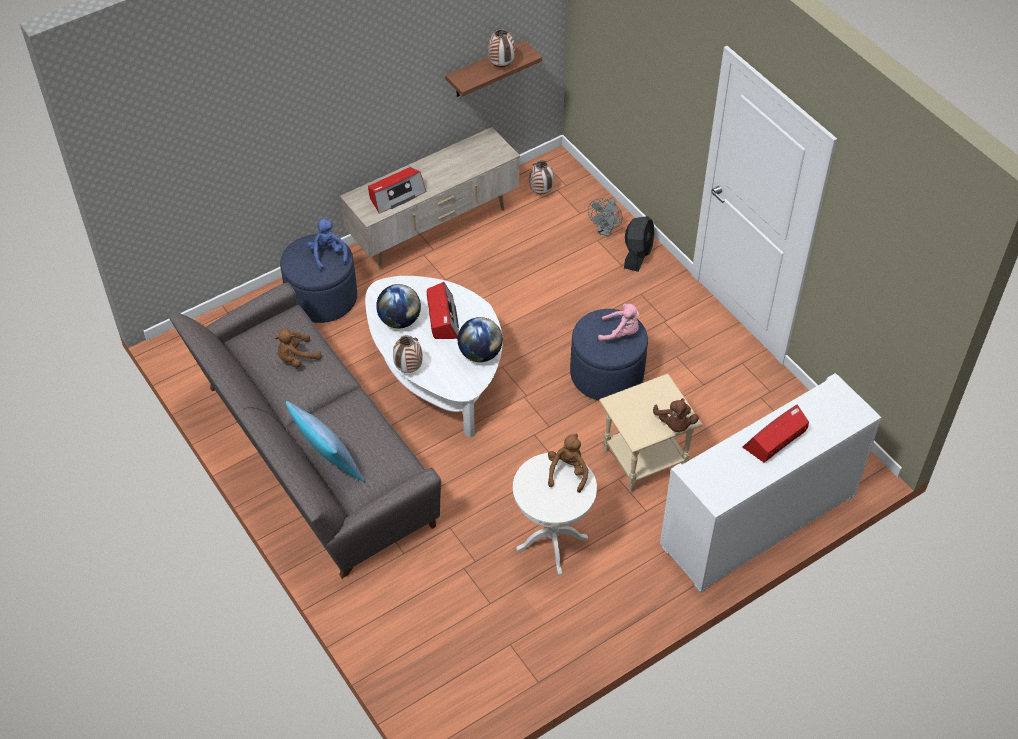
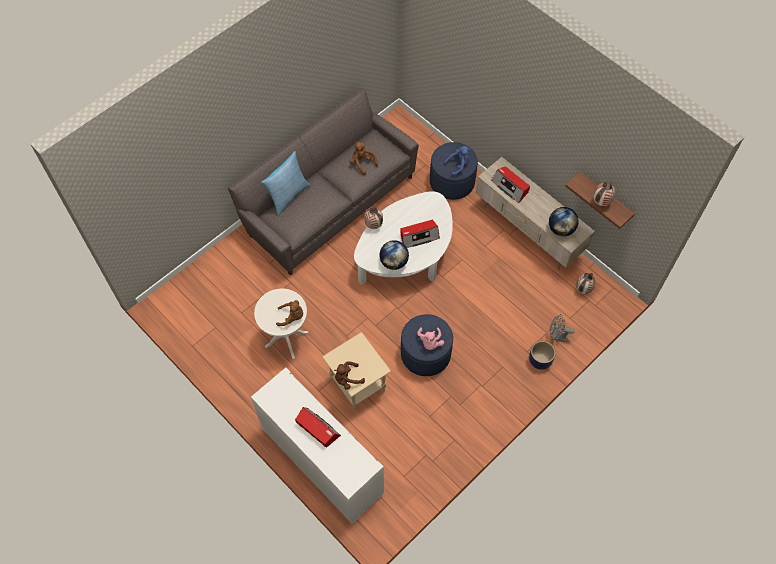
camera: 80 degrees right, 10 degrees up
(399, 320) = (412, 213): globe -> globe (561, 229)
(637, 254) = (540, 360): black fan -> planter

